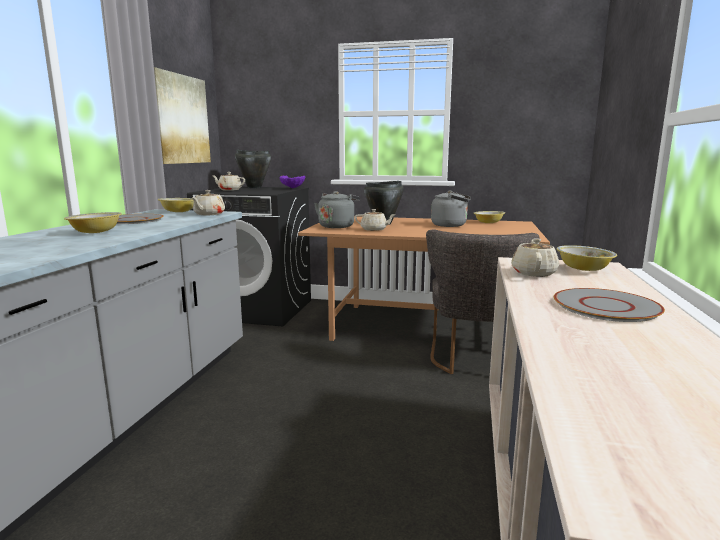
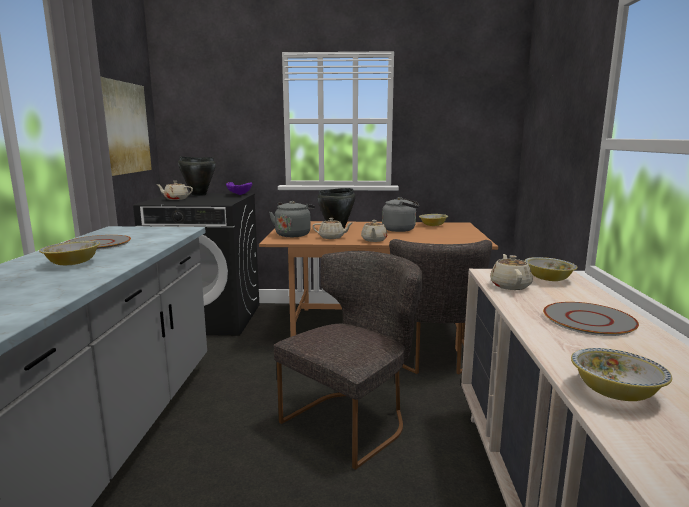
camera: 10 degrees left, 0 degrees up
(179, 212) = (139, 229): bowl -> bowl (615, 392)
(208, 214) = (174, 232): beige teapot -> beige teapot (374, 240)
(370, 412) = (353, 420): none -> grey chair

